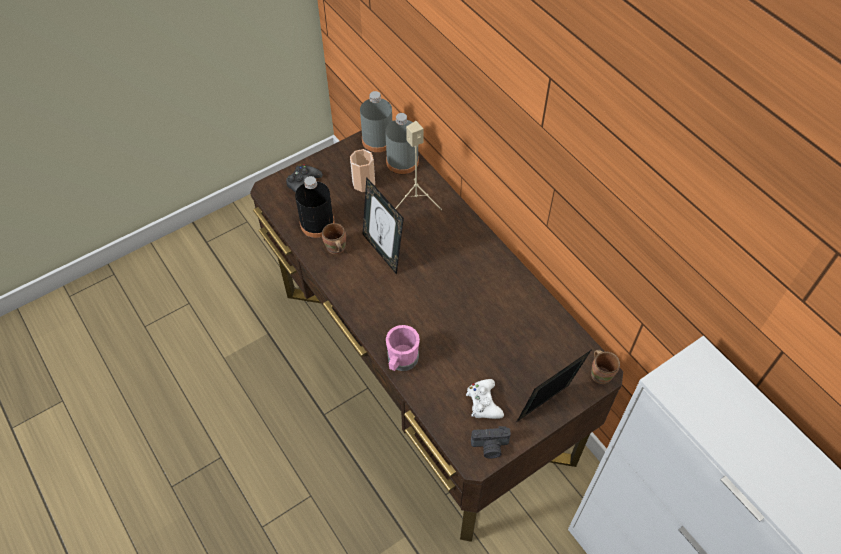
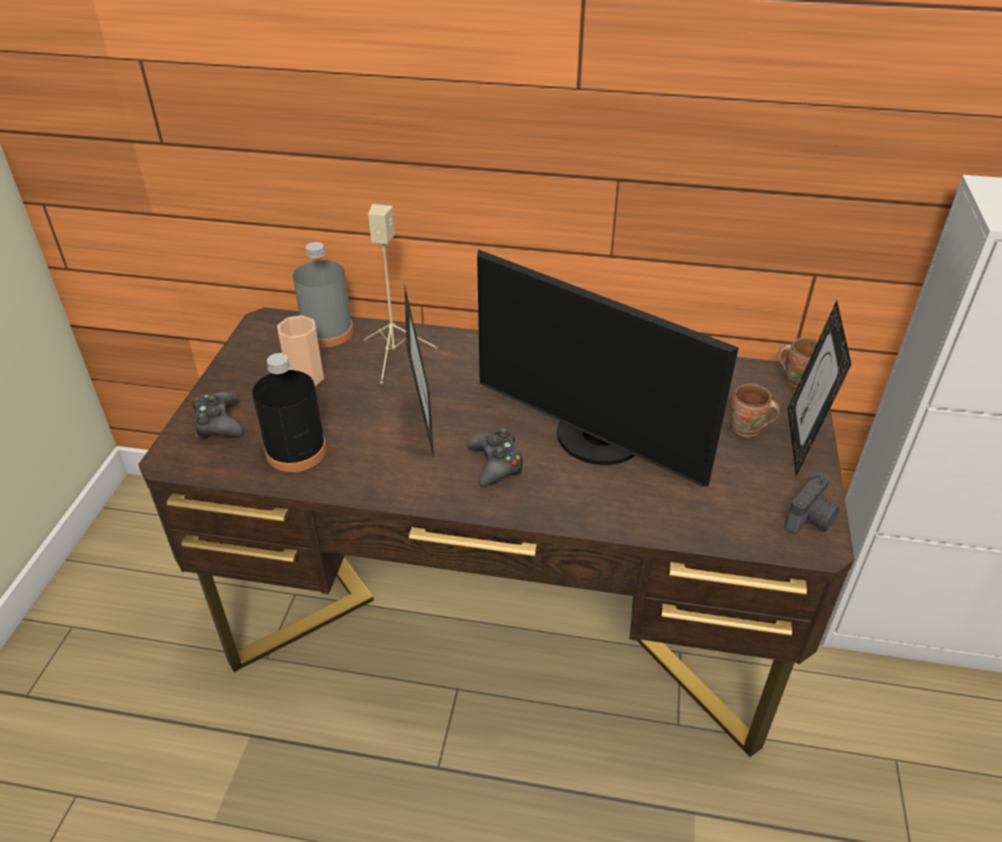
camera: 45 degrees left, 15 degrees down
(335, 249) = (357, 461): brown mug -> brown mug (747, 430)
(377, 140) = (268, 330): grey bottle -> none
(383, 251) = (423, 425): picture frame -> picture frame turned 105 degrees counterclockwise
(389, 298) = (496, 463): none -> black game controller
(401, 360) = (599, 513): pink mug -> none
(448, 323) = (595, 440): none -> monitor
(483, 403) = (741, 484): white game controller -> none

